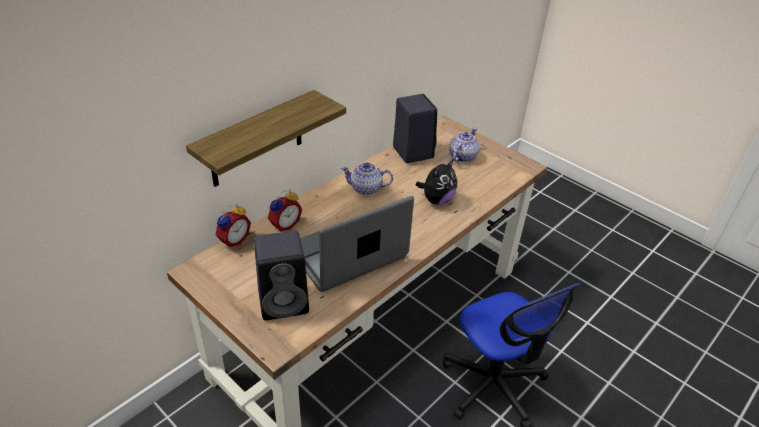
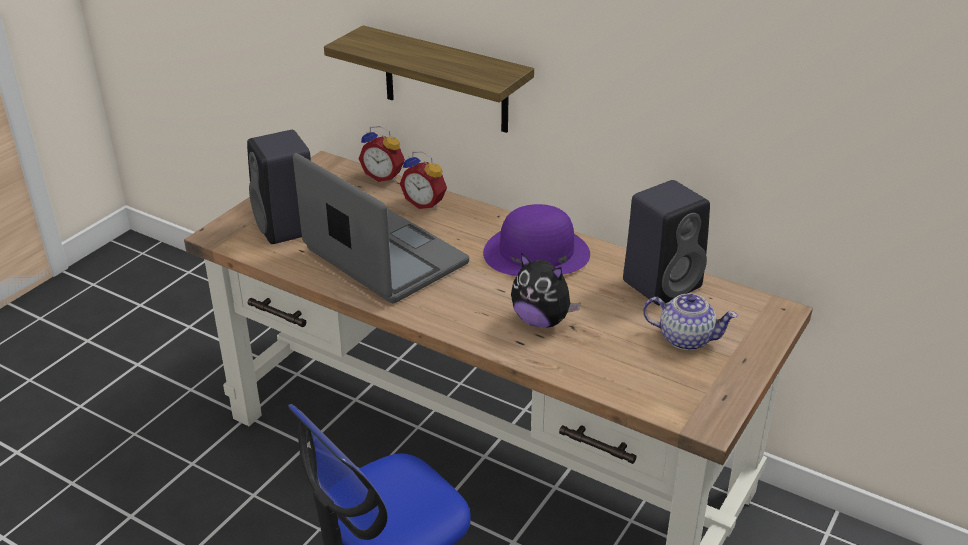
camera: 80 degrees right, 5 degrees down
(366, 188) = (536, 253): teapot -> purple hat

